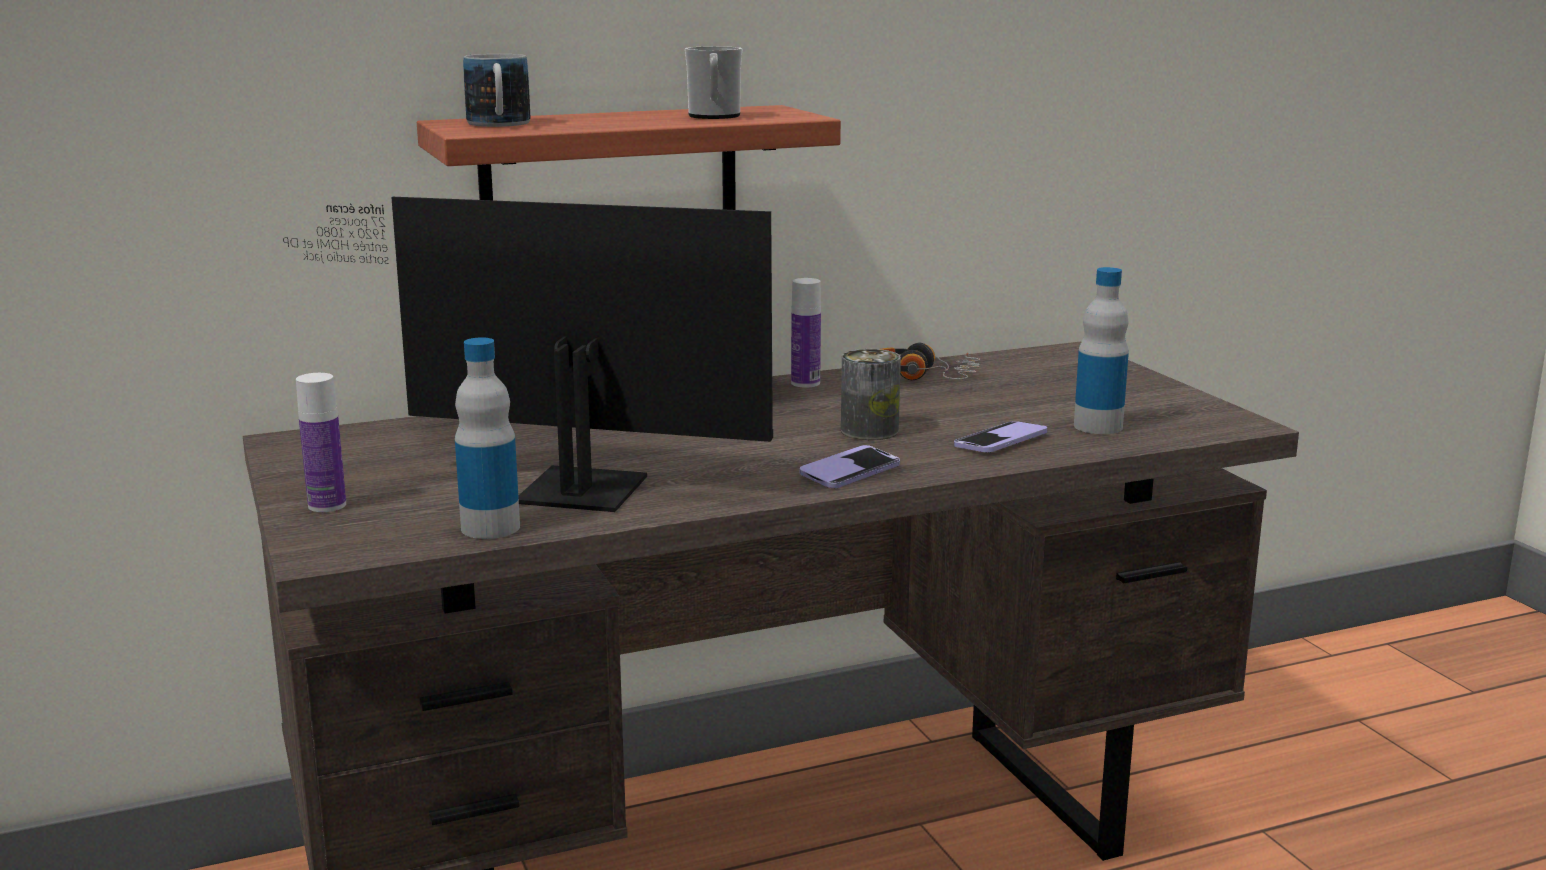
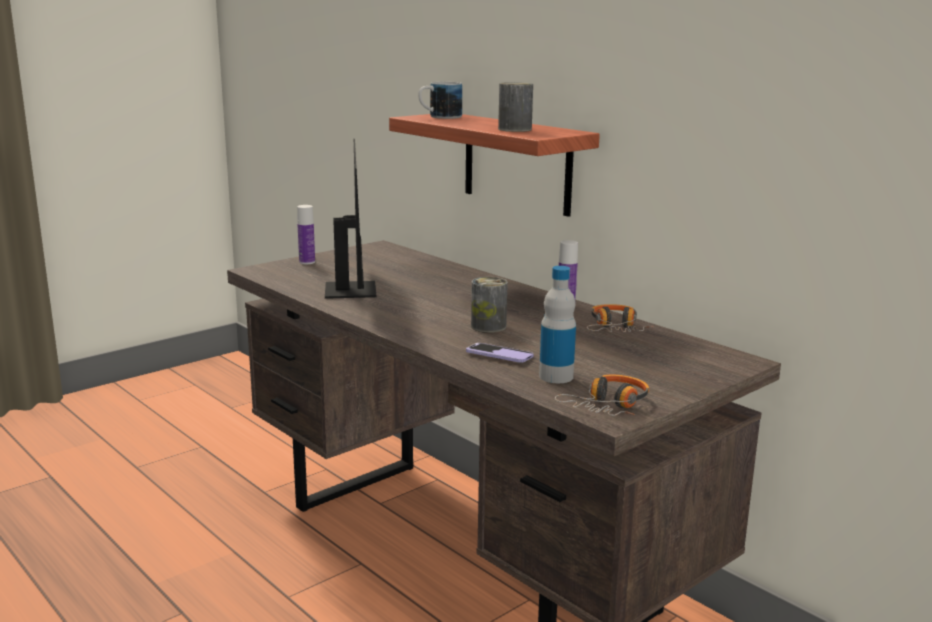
camera: 70 degrees right, 0 degrees up
(490, 527) = (294, 284): bottle -> none
(714, 116) = (514, 129): mug -> can
(850, 470) = (414, 329): phone -> none
(1206, 420) = (608, 406): none -> headphones

